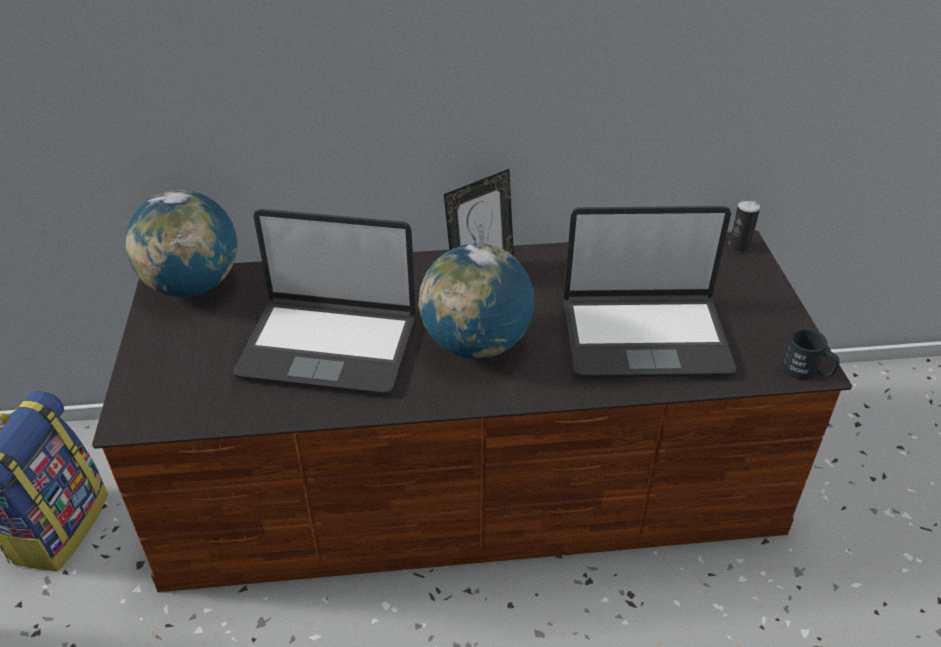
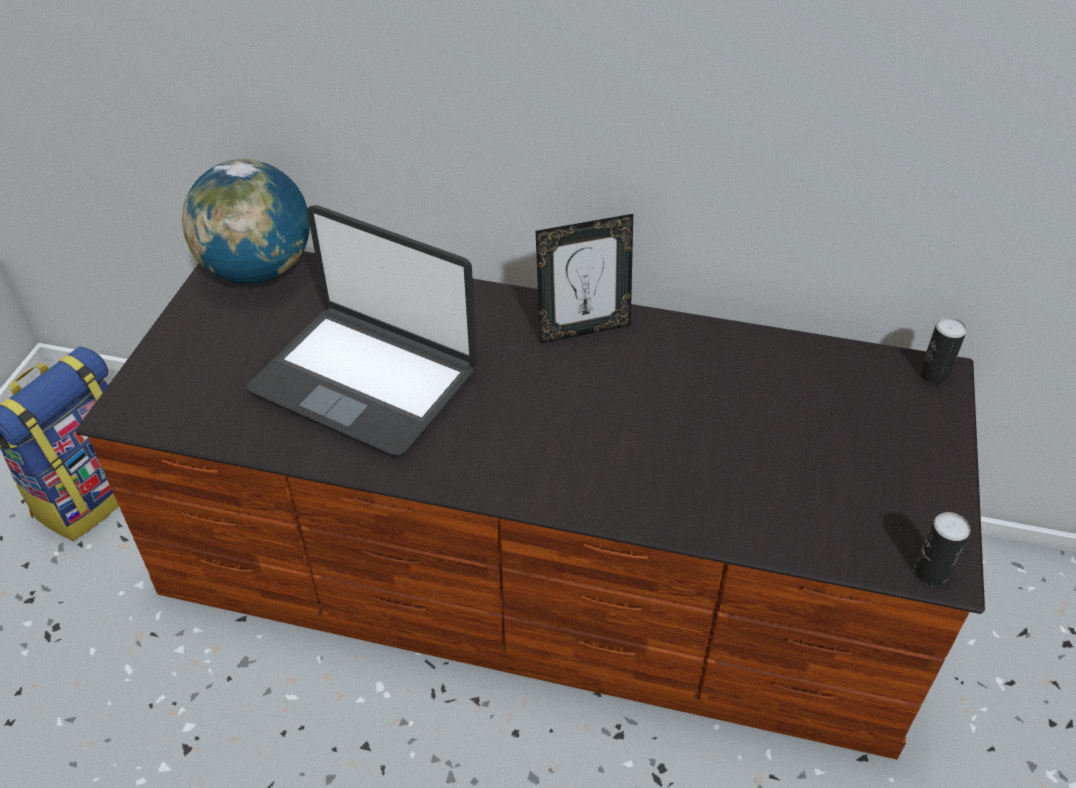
camera: 20 degrees right, 5 degrees up
(476, 344) = (530, 423): globe -> none
(644, 336) = (740, 466): laptop -> none
(807, 371) = (931, 572): black mug -> can

